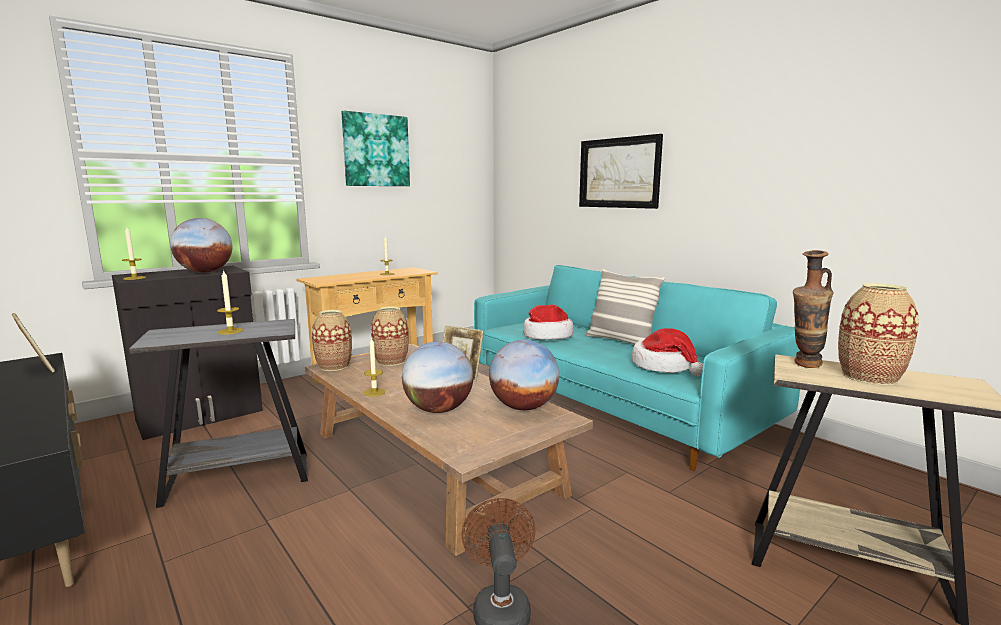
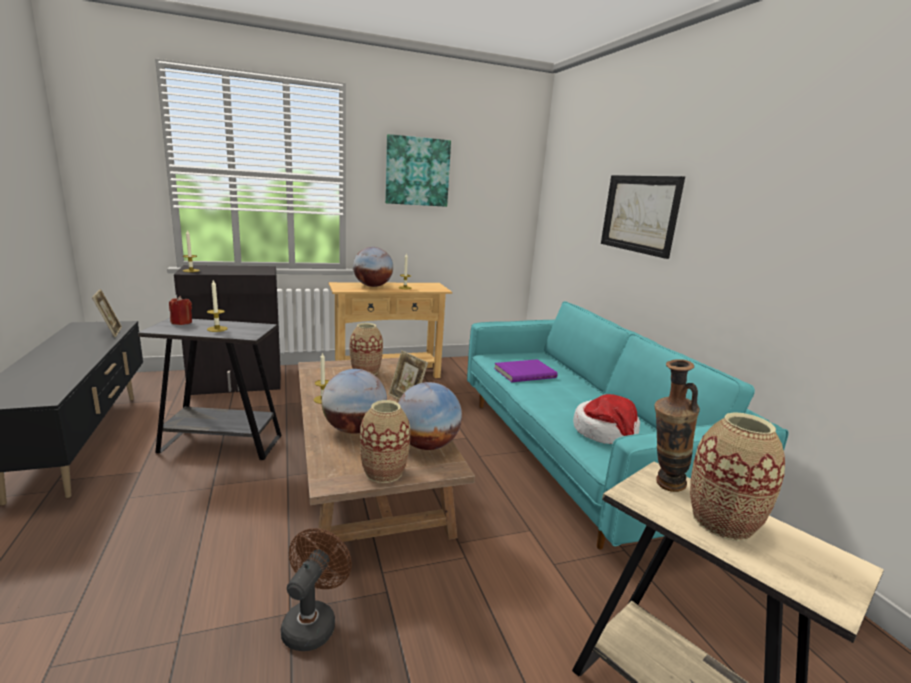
camera: 20 degrees right, 5 degrees up
(174, 332) = (181, 322): none -> red candle
(205, 272) = (244, 271): globe -> globe (373, 286)
(334, 366) = (318, 367): vase -> vase (384, 472)
(547, 335) = (524, 372): hat -> purple book
(620, 341) = (593, 393): pillow -> none

